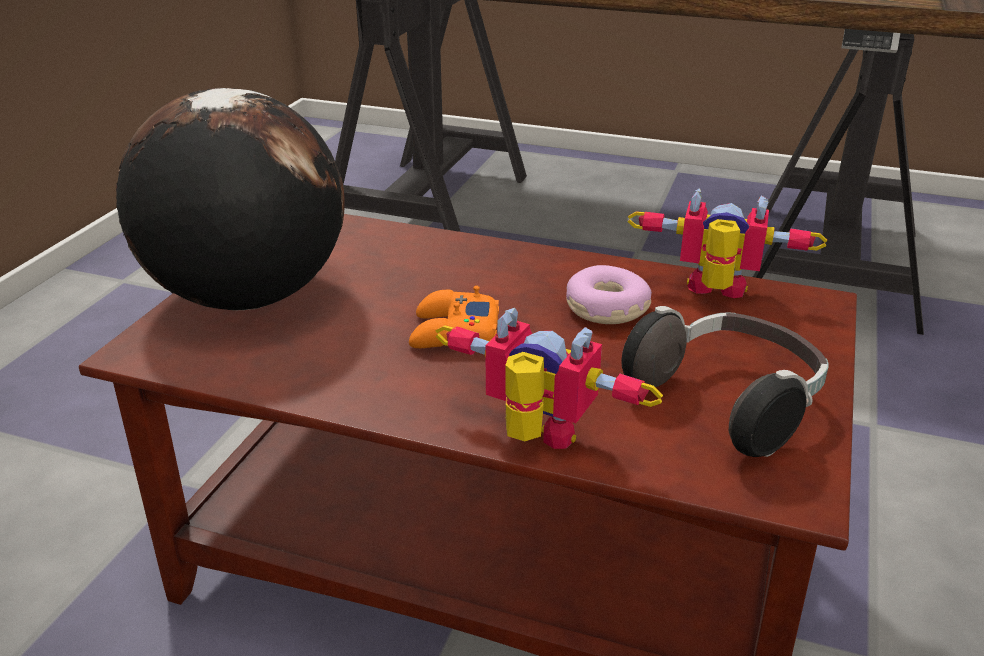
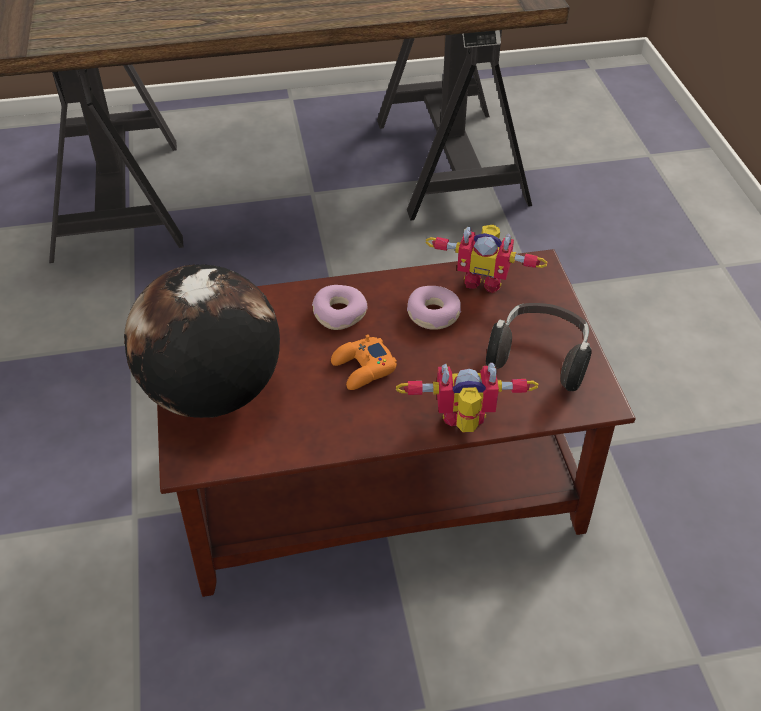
camera: 30 degrees left, 15 degrees up
(481, 272) = (339, 313): none -> donut
(715, 294) = (483, 279): toy robot -> toy robot turned 150 degrees counterclockwise

